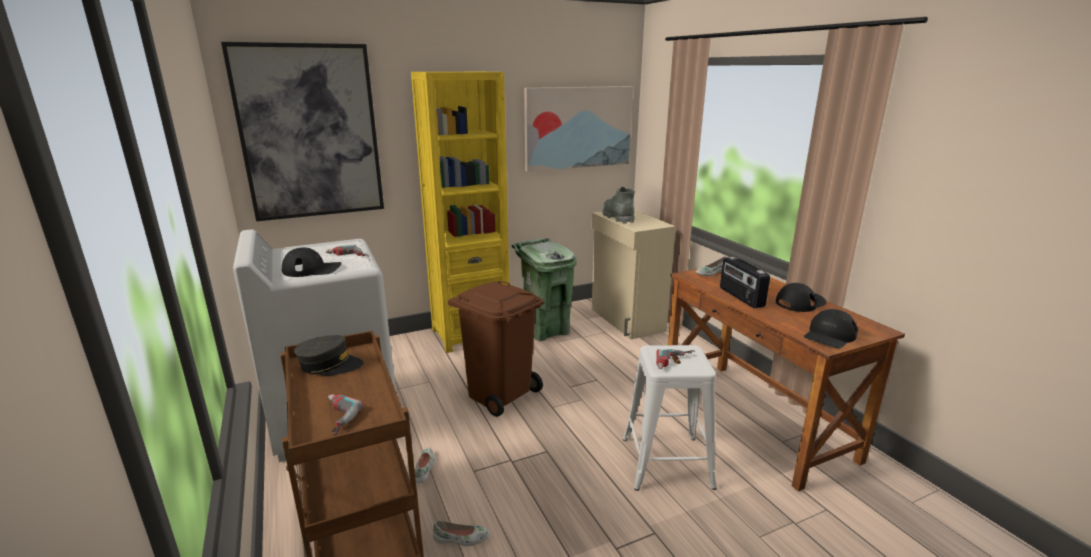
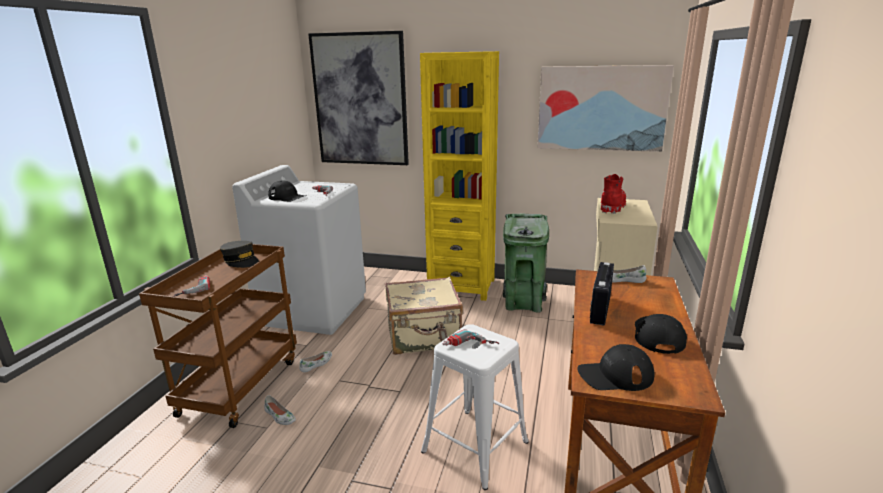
camera: 40 degrees right, 0 degrees up
(500, 393) = (424, 337): brown trash can -> beige suitcase
(618, 218) = (611, 207): grey boot -> red boot
(800, 303) = (657, 336): black cap -> black cap turned 90 degrees counterclockwise

